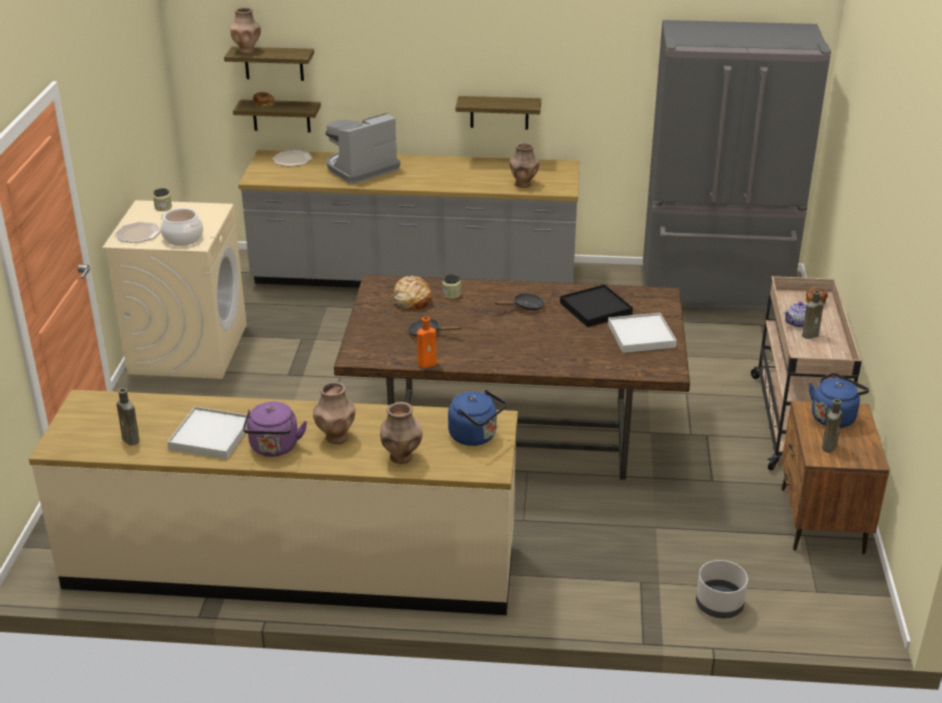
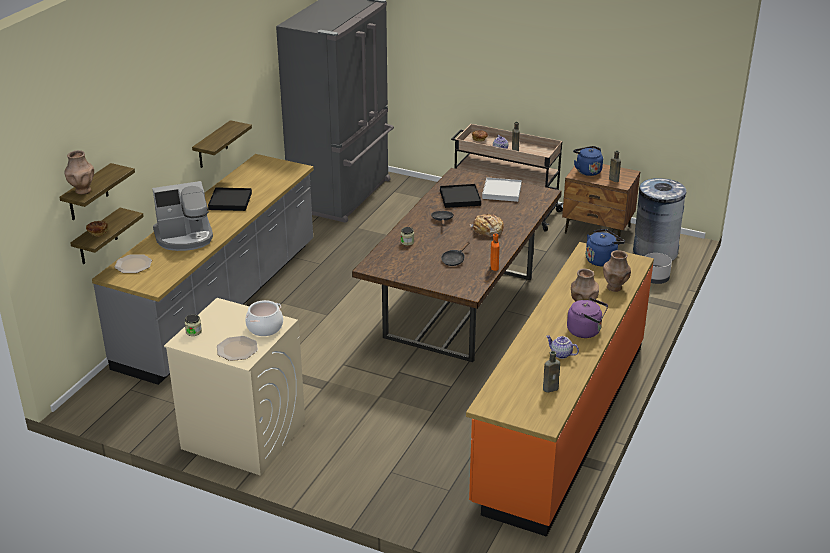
camera: 70 degrees left, 0 degrees up
(210, 436) = (560, 354): white tray -> teapot
(292, 563) = (560, 421): beige counter -> orange counter
(361, 169) = (185, 237): coffee machine -> coffee machine turned 90 degrees counterclockwise
(411, 300) = (404, 258): bread -> bread (487, 230)
(454, 172) = (230, 201): none -> black tray
(523, 184) = (277, 180): brown vase -> none
(805, 594) = (655, 252): none -> grey trash can

